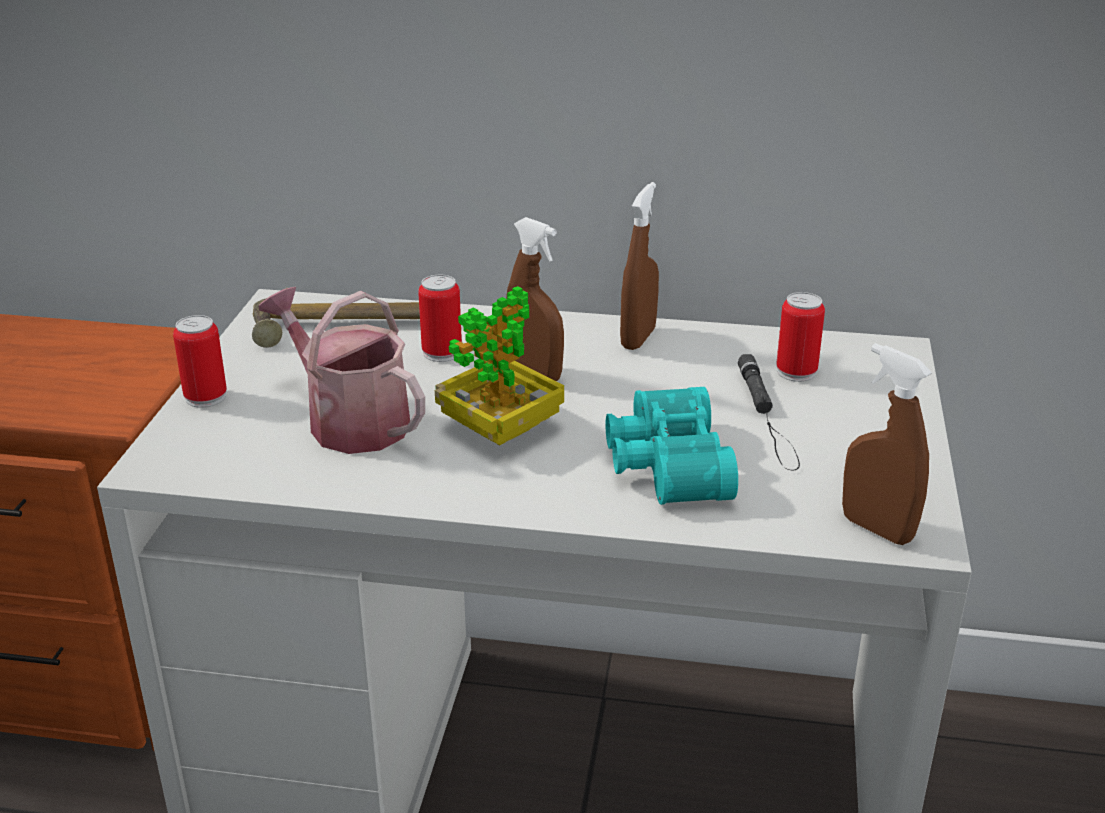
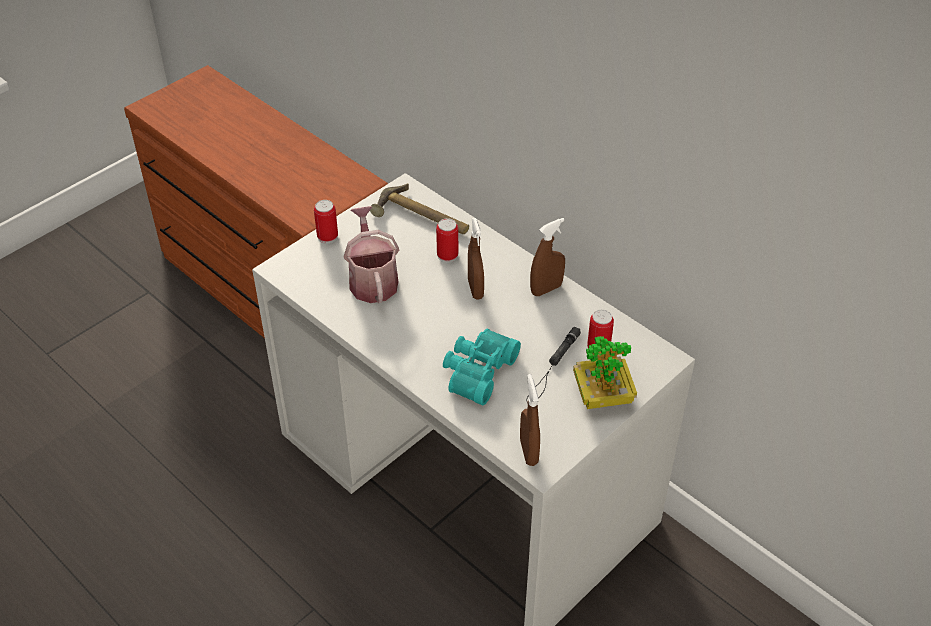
camera: 35 degrees right, 15 degrees up
(500, 429) = (429, 316): potted plant -> potted plant (602, 396)

